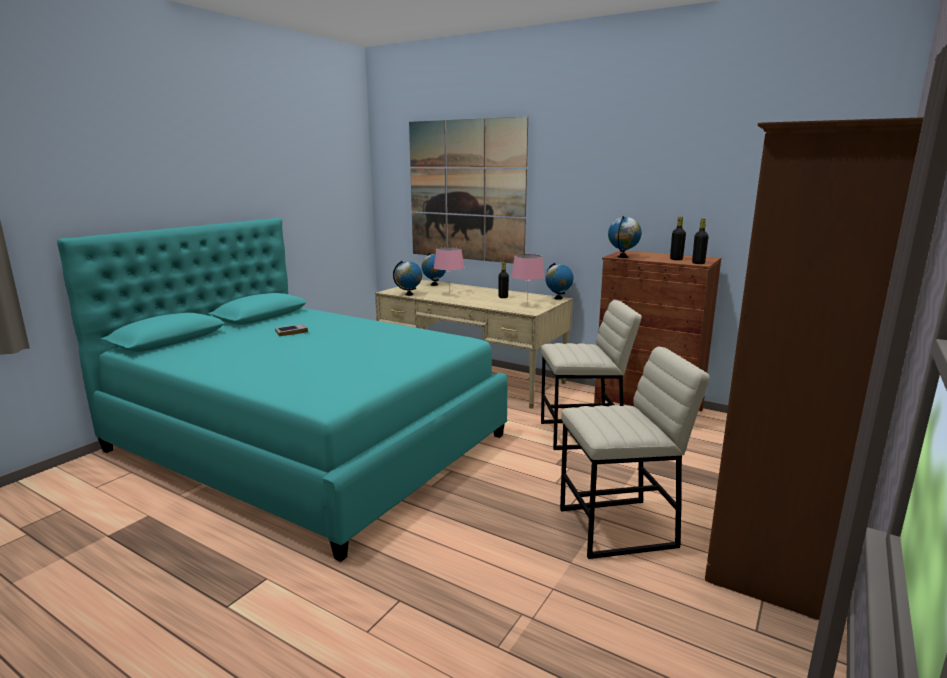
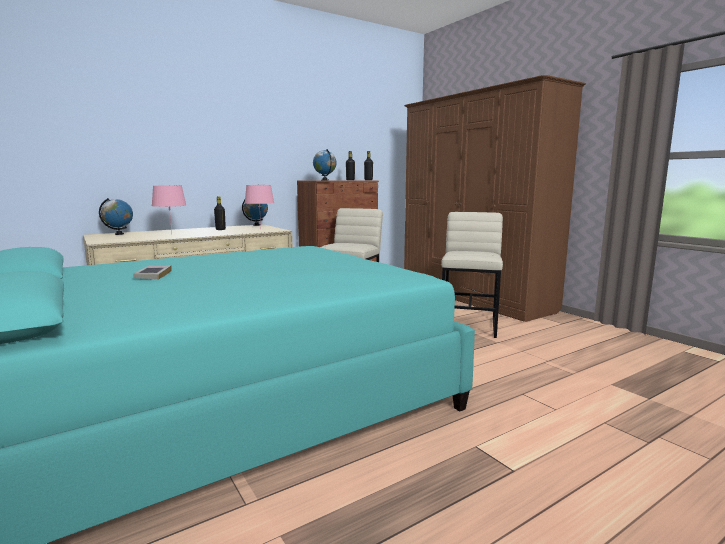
camera: 65 degrees left, 5 degrees down
(409, 294) = (134, 239): globe -> none
(466, 191) = (136, 131): picture -> none

